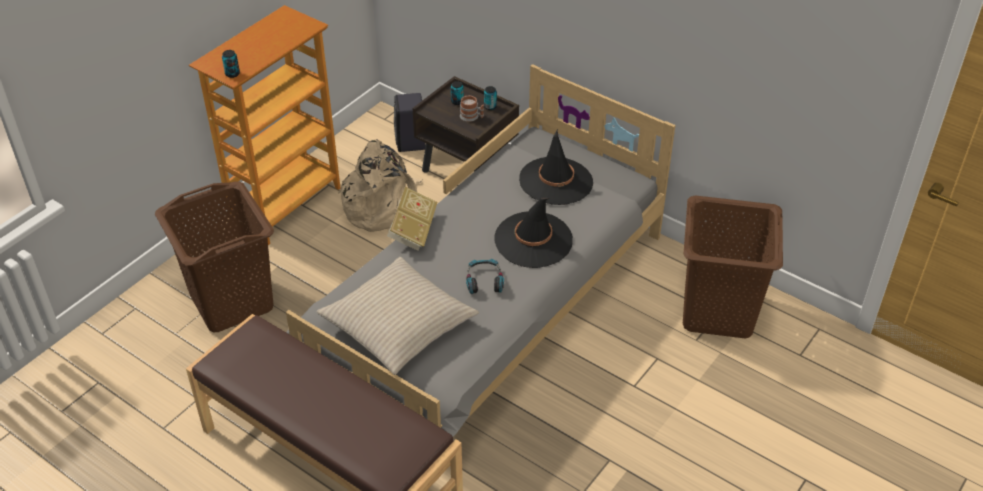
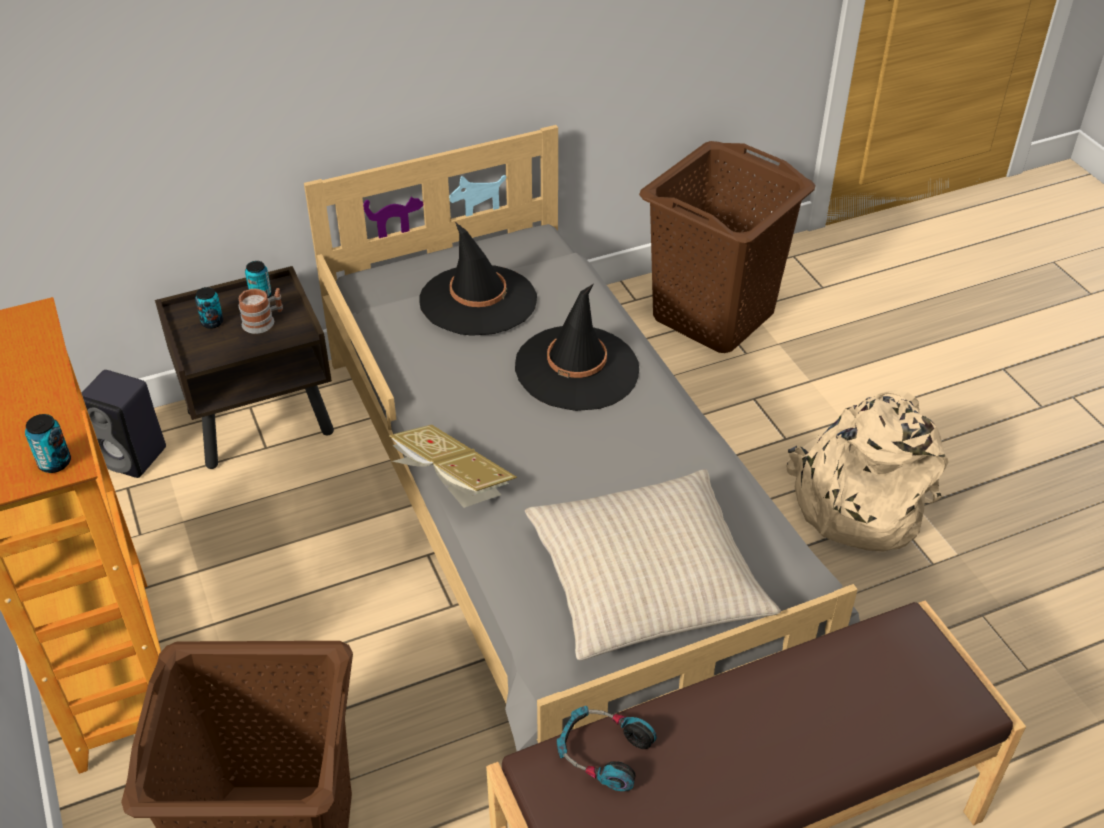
camera: 60 degrees left, 0 degrees up
(383, 206) = (241, 547): beige backpack -> beige backpack (856, 502)
(484, 281) = (621, 449): headphones -> headphones (603, 753)

